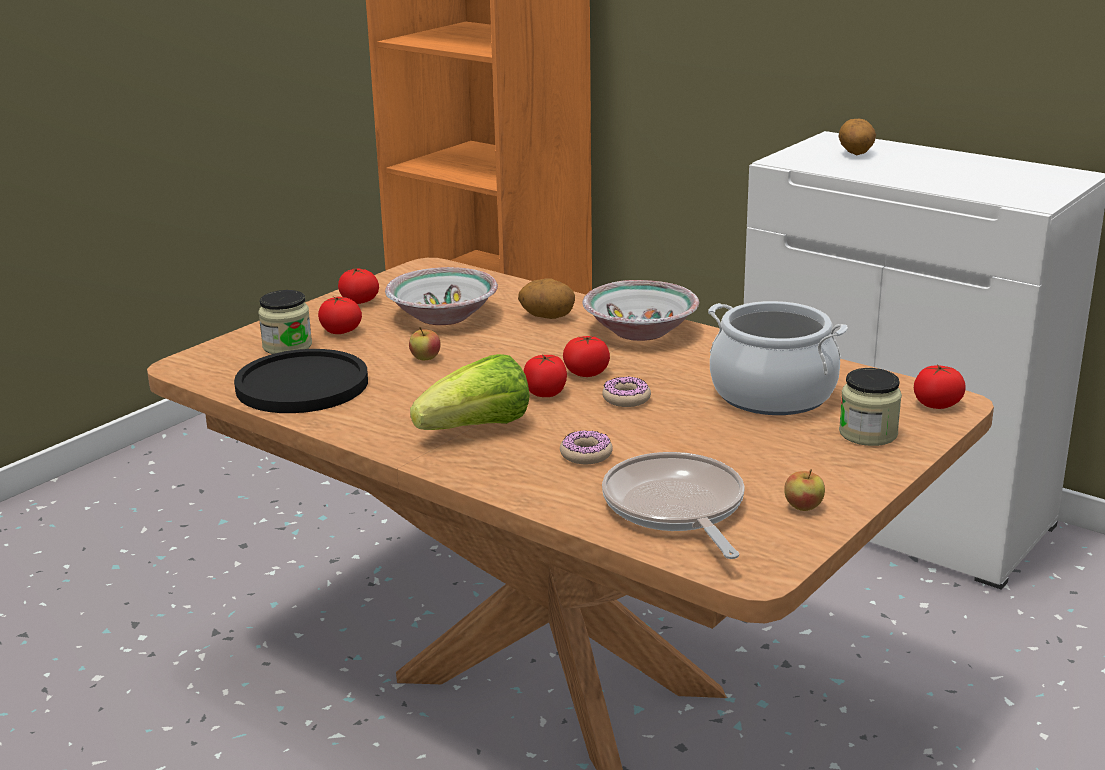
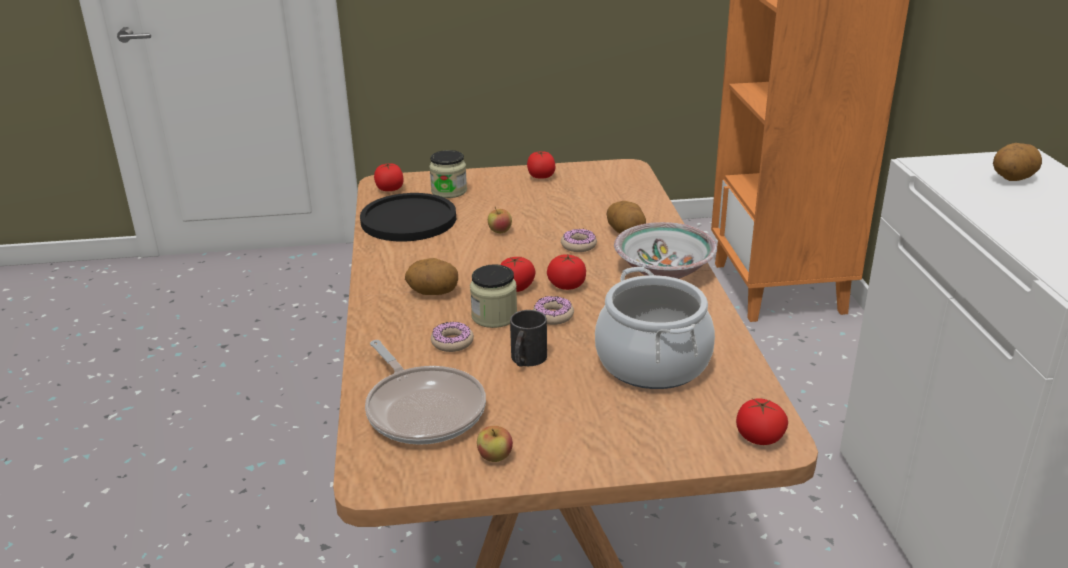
camera: 45 degrees right, 5 degrees up
(341, 331) = (493, 193): tomato -> tomato (389, 189)
(444, 316) = (567, 206): bowl -> none
(477, 429) = (433, 293): lettuce -> potato
(527, 341) = (578, 245): none -> donut
(675, 508) = (423, 409): frying pan -> frying pan turned 120 degrees clockwise
(677, 437) = (526, 360): none -> black mug
(868, 433) = (654, 430): jar -> jar (494, 316)

